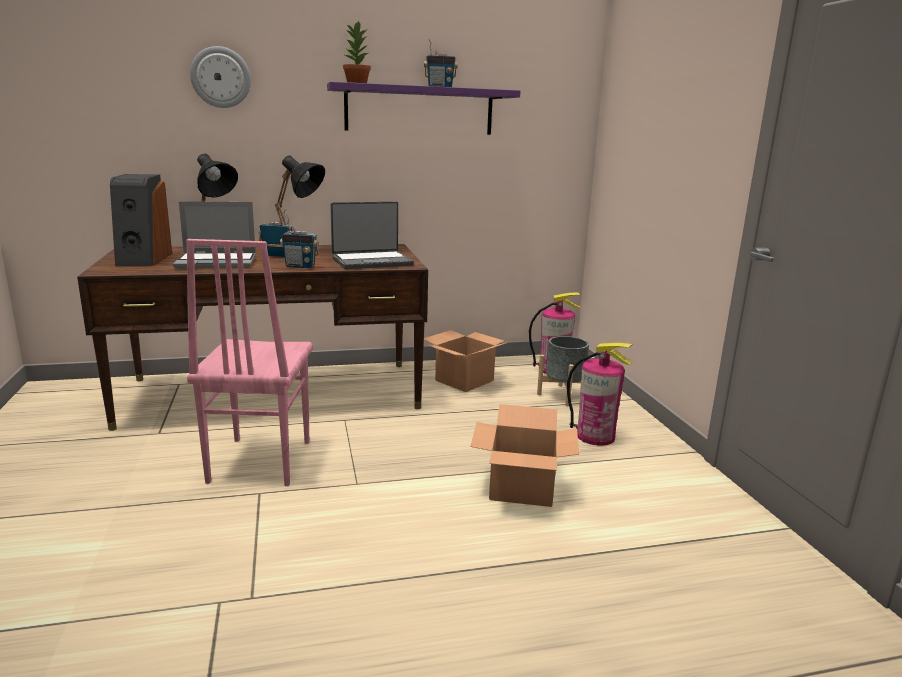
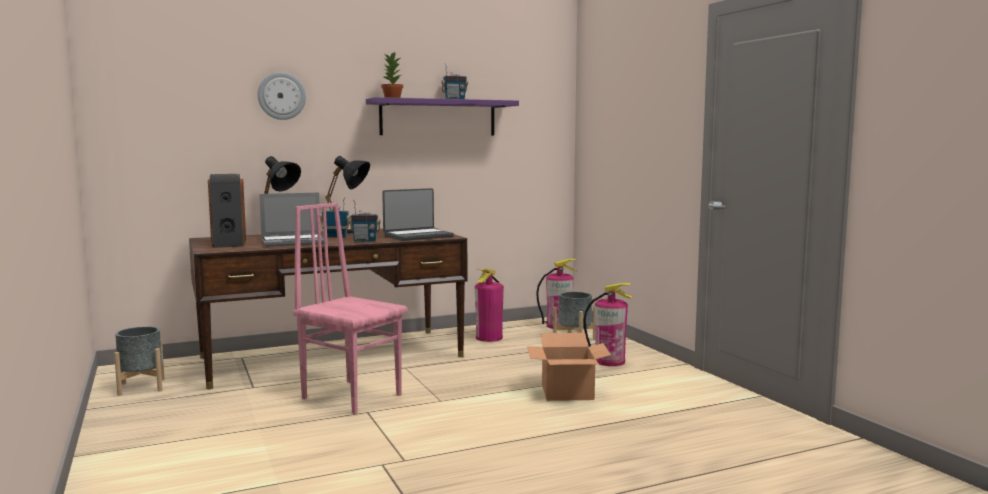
camera: 10 degrees left, 10 degrees down
(44, 419) = (141, 387): none -> grey planter
(258, 462) = (352, 396): pink chair -> pink chair turned 135 degrees clockwise
(464, 381) = (489, 338): cardboard box -> fire extinguisher

